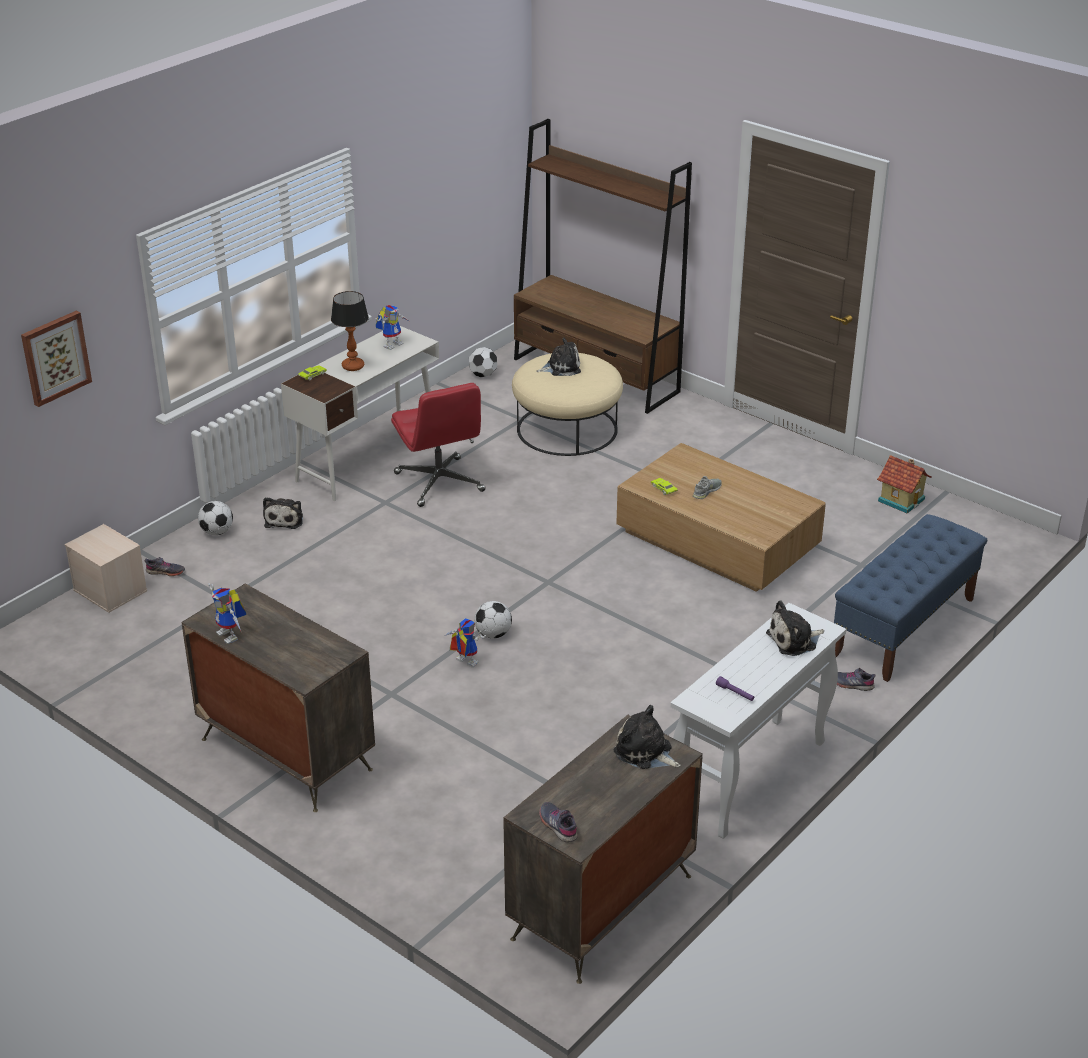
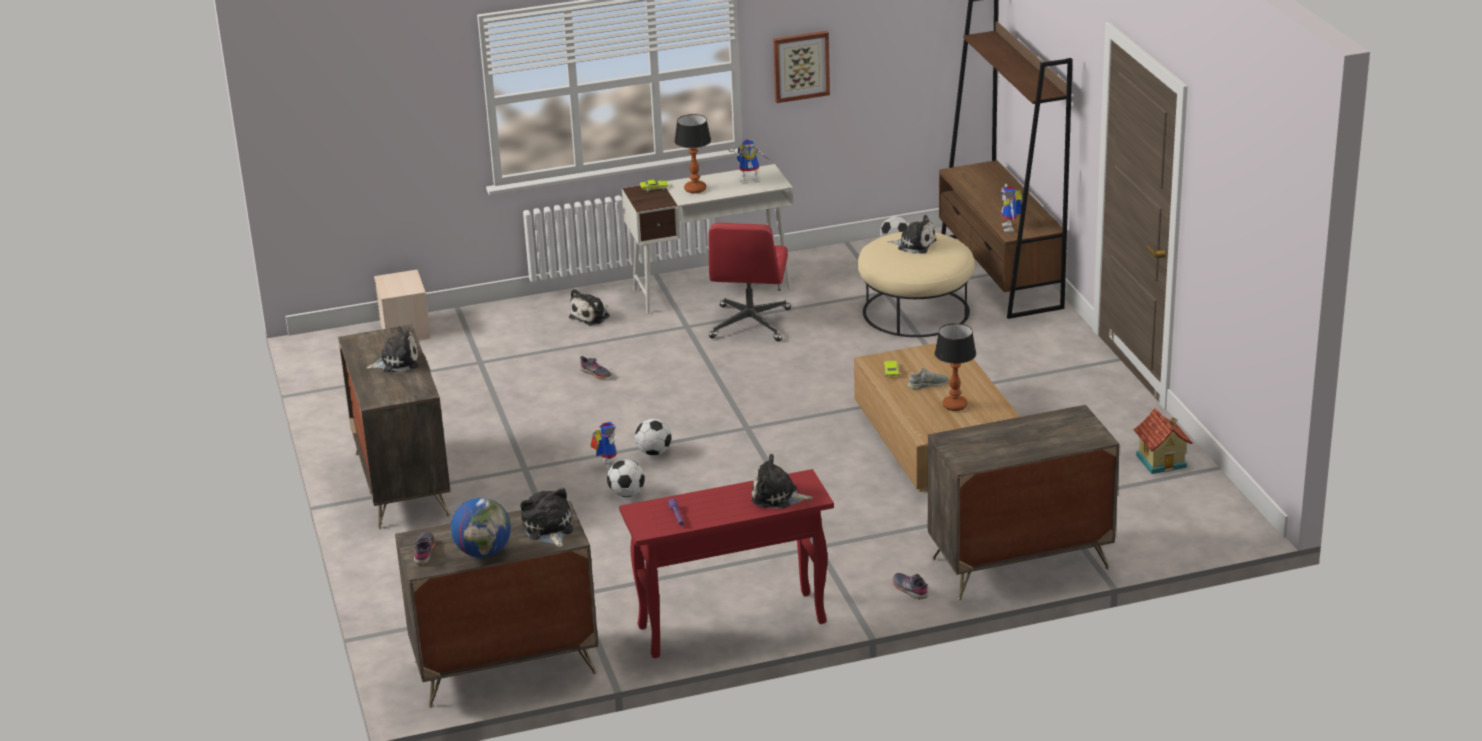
camera: 35 degrees right, 5 degrees down
(55, 357) = (380, 105): picture -> picture (800, 66)
(165, 572) = (458, 328): grey shoe -> grey shoe (595, 373)
(217, 532) = (529, 310): football -> football (627, 494)
(232, 635) = (360, 356): toy robot -> toy robot (1011, 228)
(279, 629) = (397, 362): none -> plush toy
(615, 801) = (483, 552): none -> globe
(750, 503) = (954, 405): none -> table lamp
(750, 778) = (730, 625): white console table -> red console table
(903, 627) = (1018, 563): blue bench -> dresser

